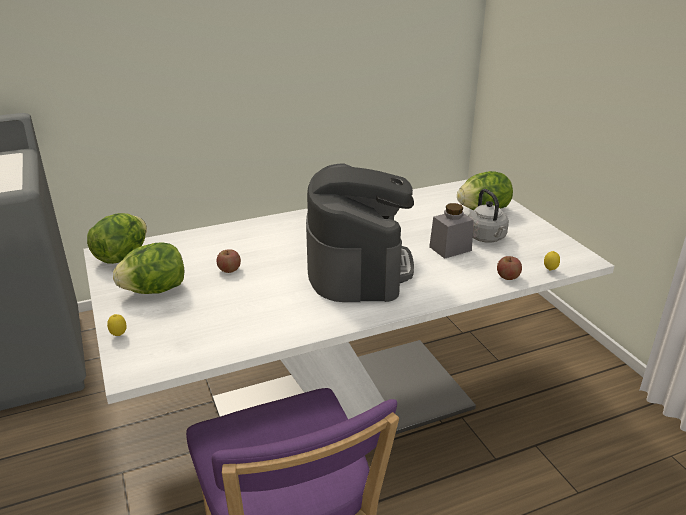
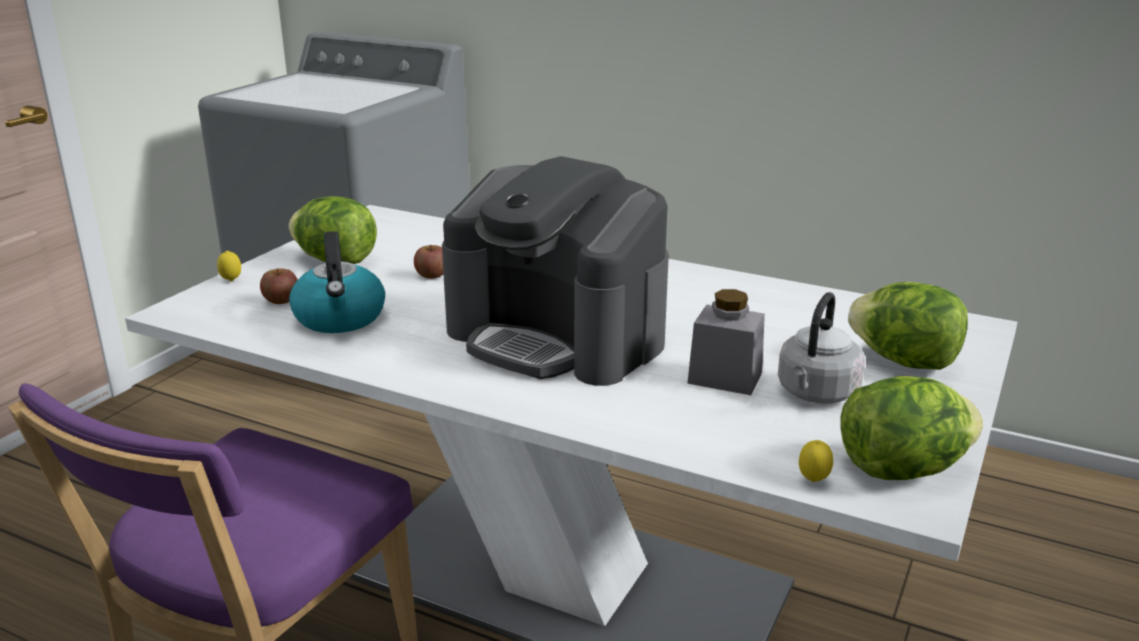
camera: 50 degrees right, 5 degrees down
(122, 256) = (379, 223): lettuce -> lettuce (902, 469)
(241, 317) = (340, 318): none -> kettle
(358, 267) = (557, 337): coffee machine -> coffee machine turned 75 degrees clockwise
(508, 276) = (721, 450): apple -> apple (281, 300)

